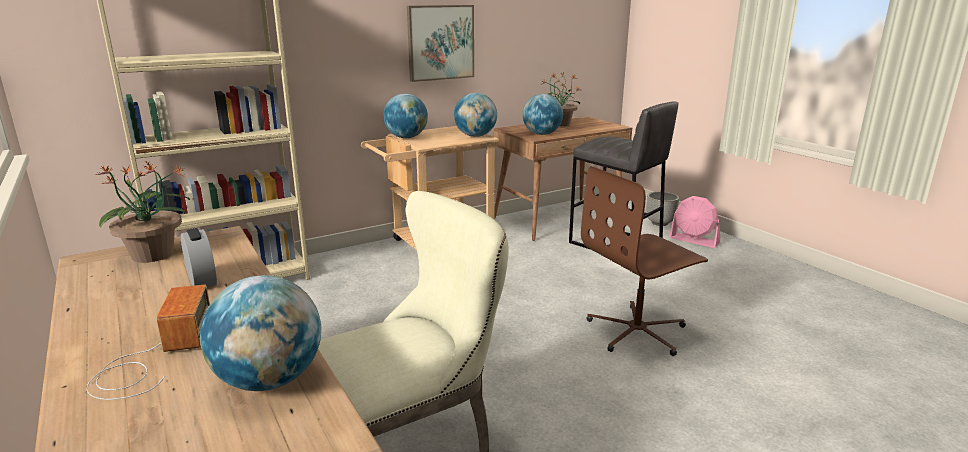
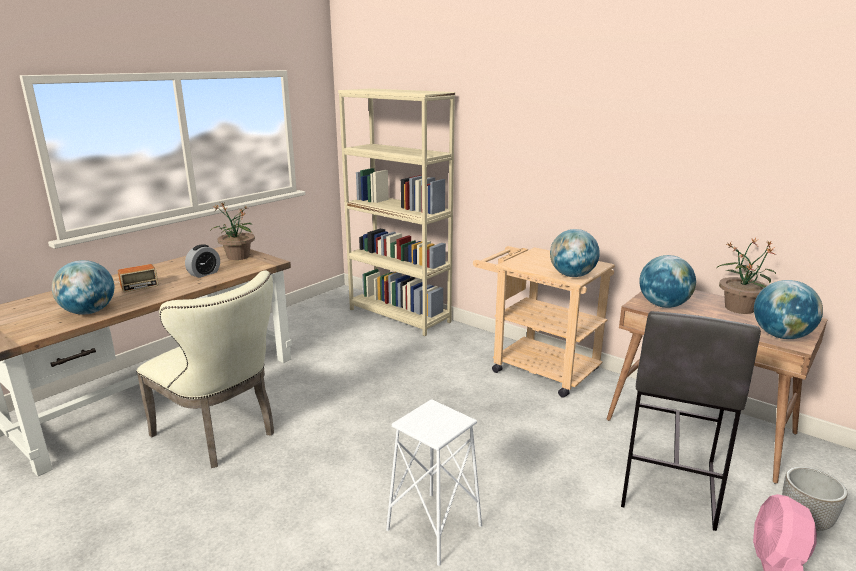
camera: 70 degrees right, 0 degrees up
(406, 137) = (525, 254): globe -> globe (781, 336)
(440, 42) = (605, 170): picture -> none
(637, 332) = (434, 527): brown office chair -> white stool

